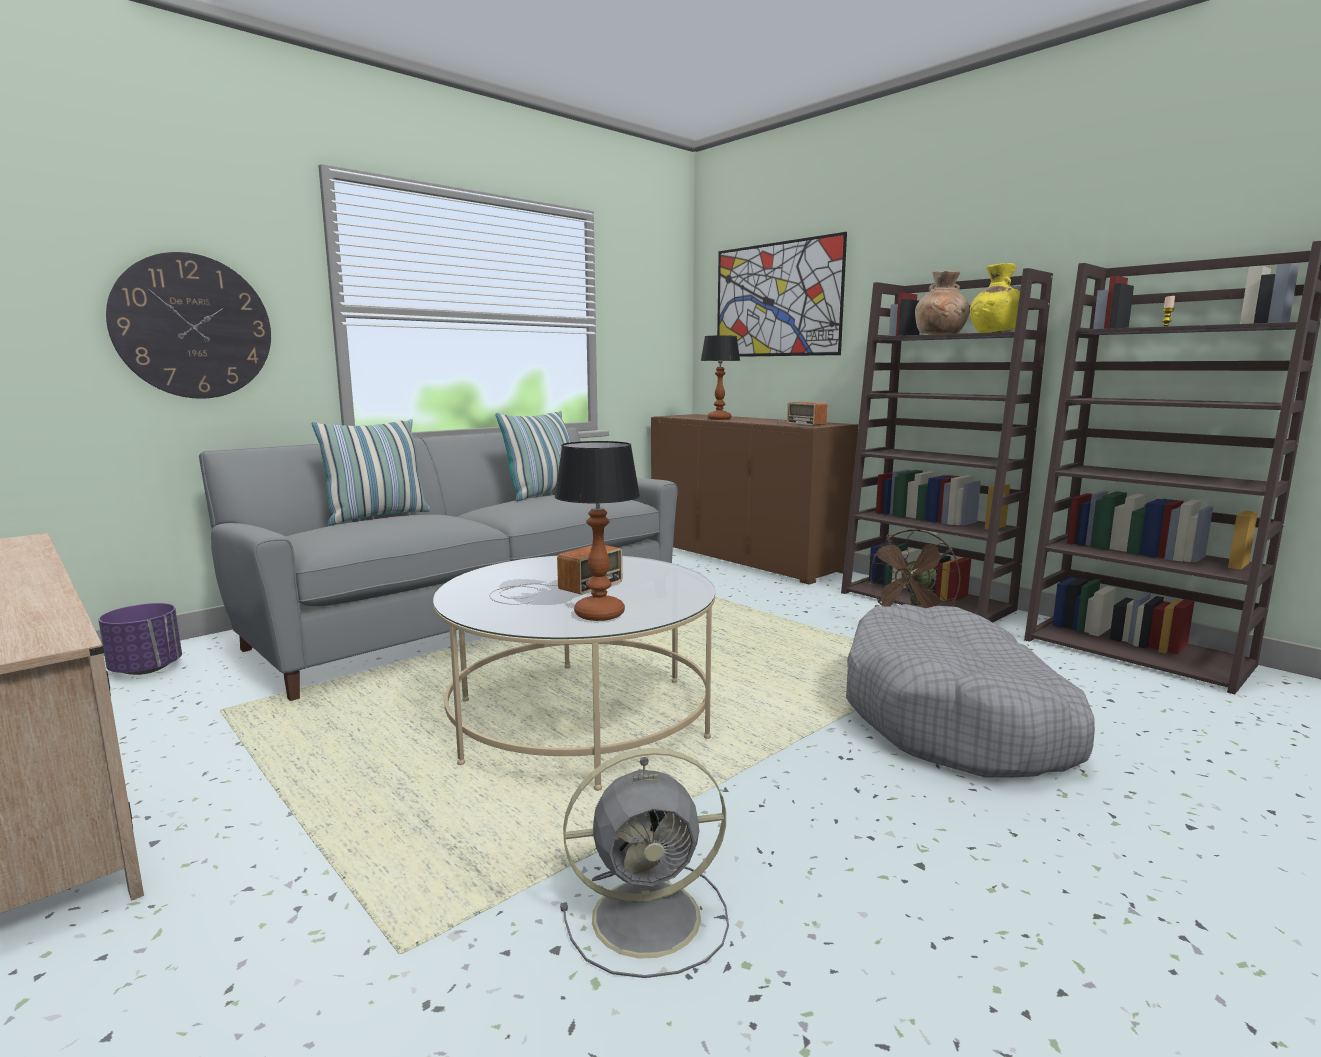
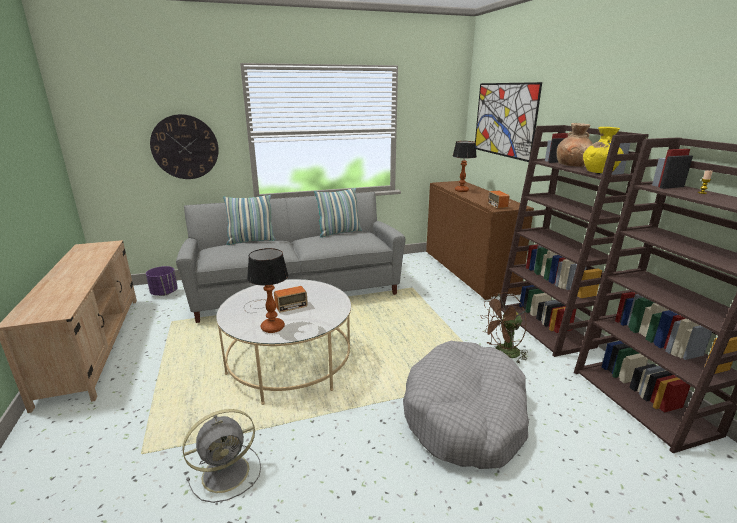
camera: 25 degrees right, 10 degrees up
(651, 916) = (228, 472): grey fan -> grey fan turned 45 degrees counterclockwise

